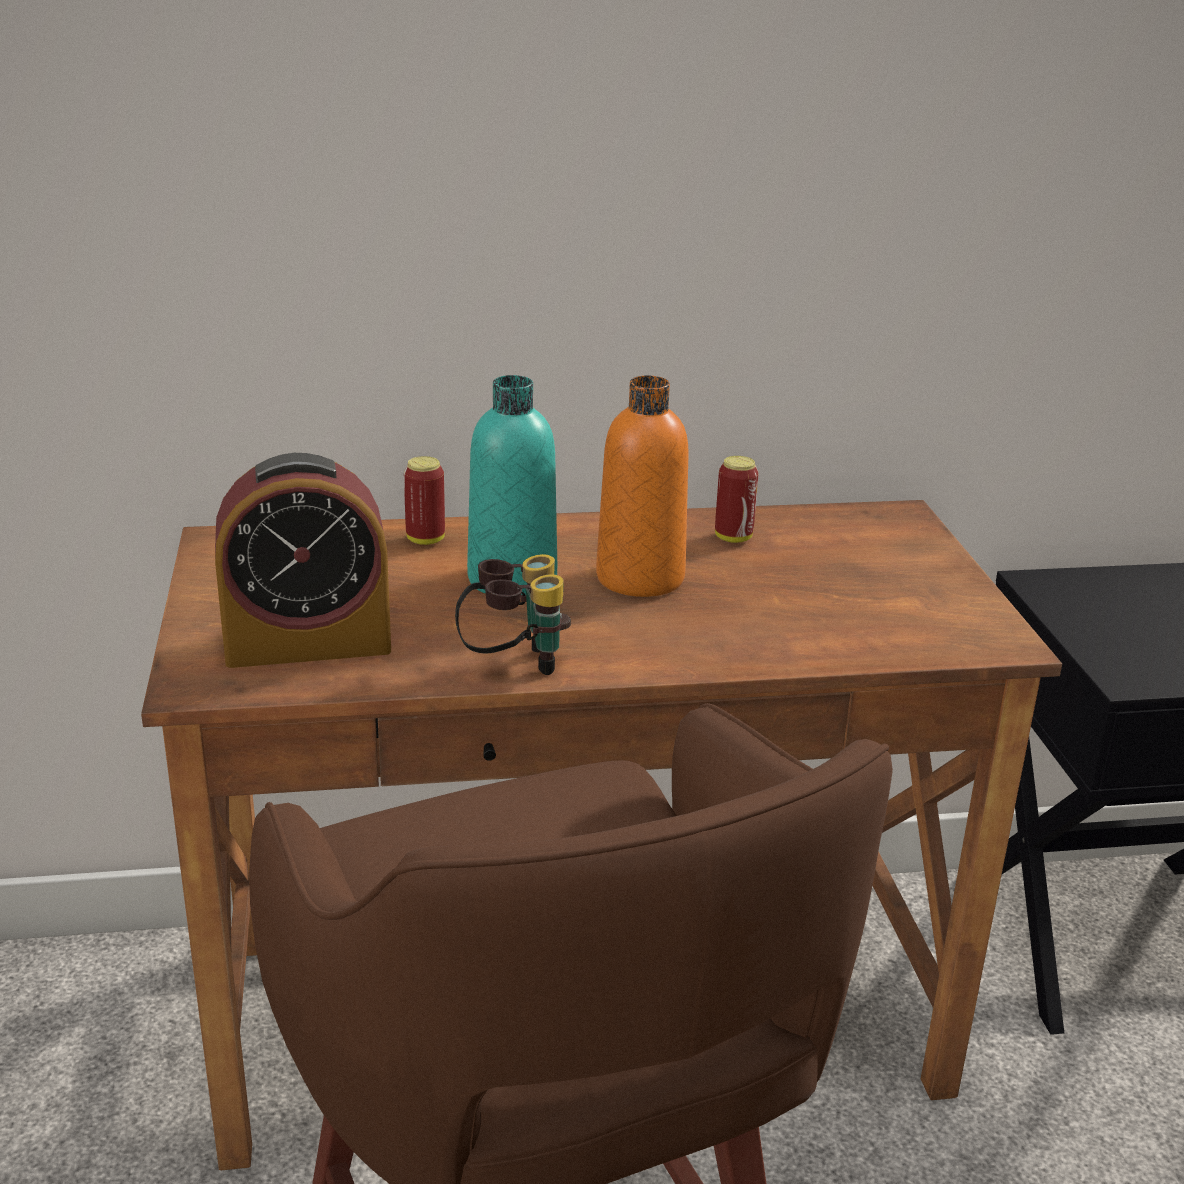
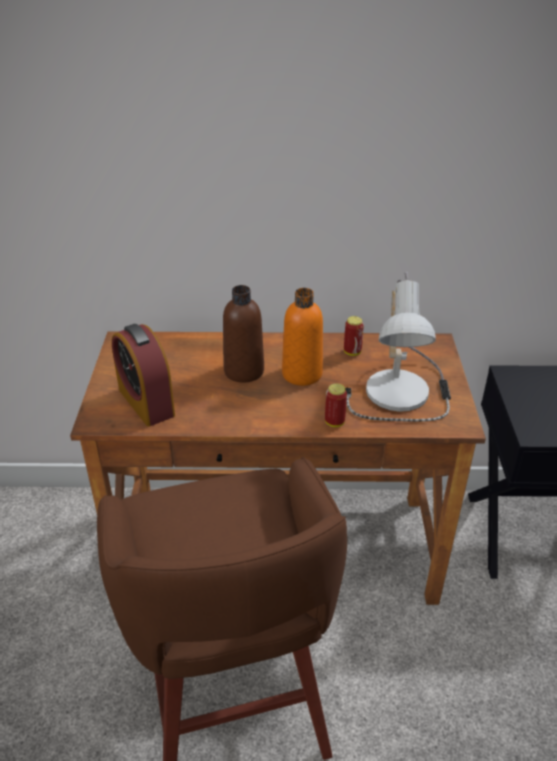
camera: 10 degrees right, 10 degrees up
(307, 643) = (146, 402): alarm clock -> alarm clock turned 60 degrees clockwise
(425, 539) = (211, 345): can -> can (334, 422)
(512, 579) = (244, 371): turquoise bottle -> brown bottle
(513, 664) = (232, 420): binoculars -> none
(866, 600) = (404, 394): none -> table lamp

